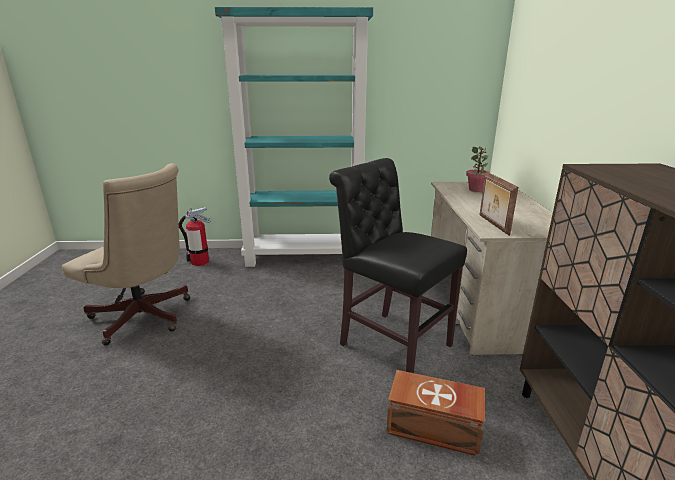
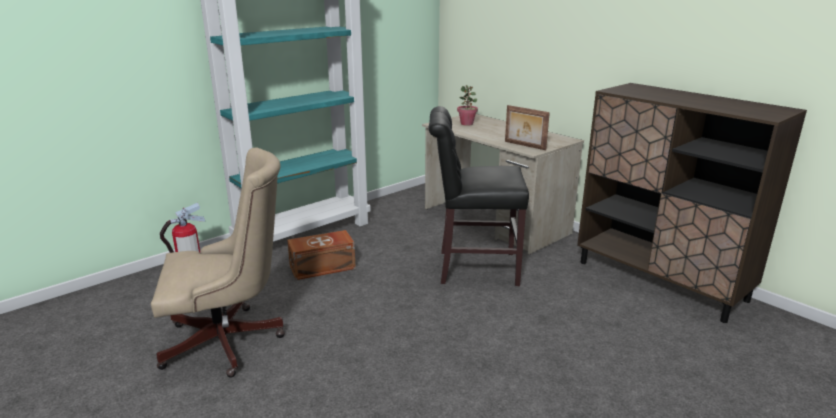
camera: 40 degrees left, 0 degrees up
(434, 428) = (562, 301): brown storage box -> brown storage box (323, 267)

